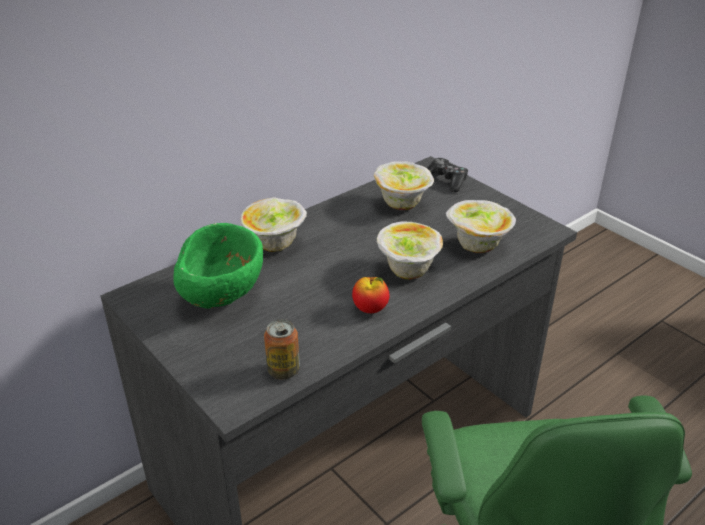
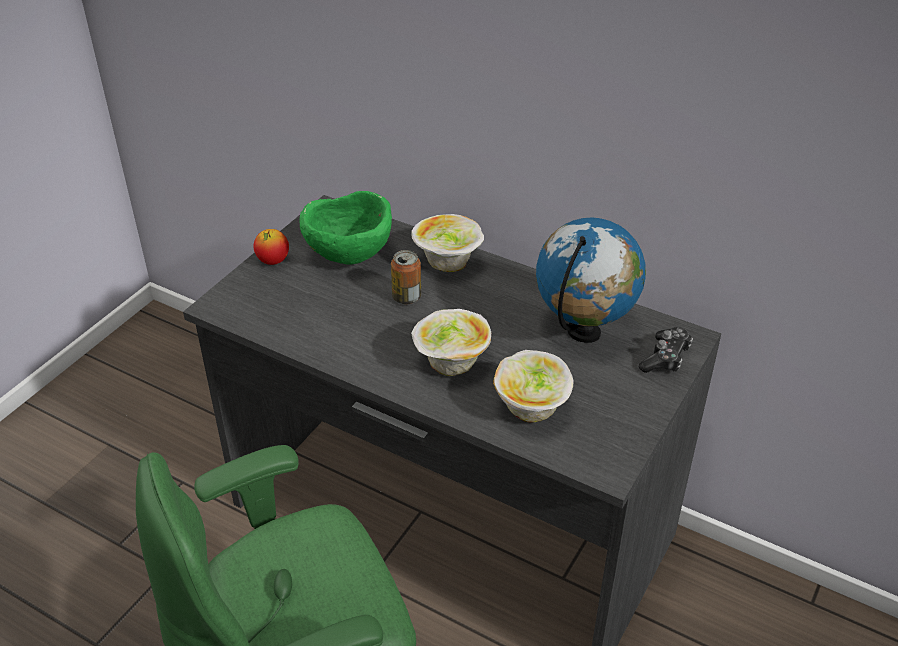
camera: 70 degrees right, 5 degrees up
(283, 370) = (265, 321): can -> can (406, 297)
(370, 309) = (373, 352): apple -> apple (273, 261)
(402, 204) = (584, 332): bowl -> globe

